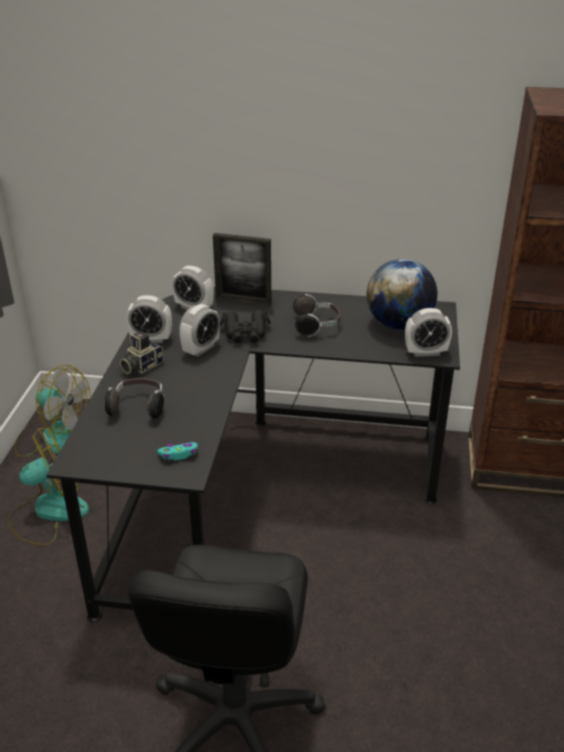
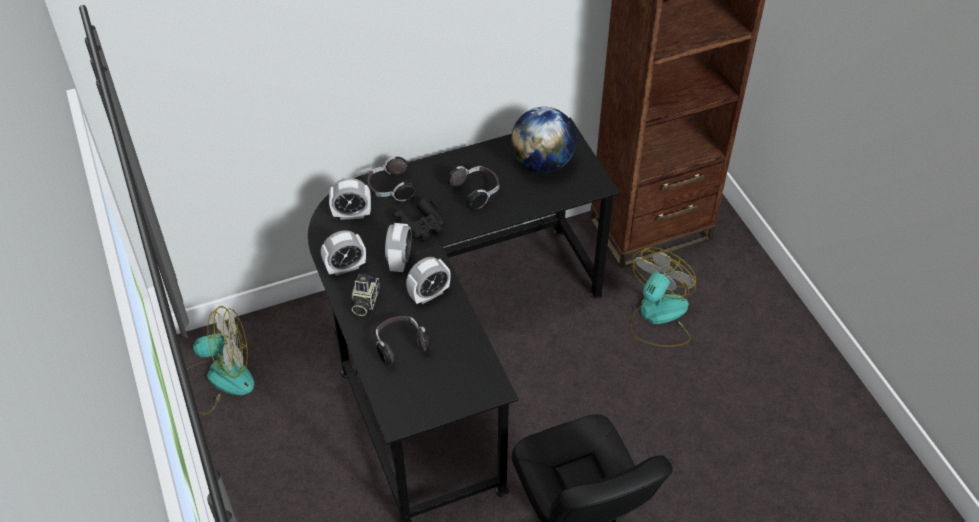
camera: 30 degrees left, 15 degrees up
(48, 512) = (285, 456): fan -> fan (658, 317)
(179, 454) = (473, 376): turquoise game controller -> none
(243, 301) = (390, 189): picture frame -> headphones
(425, 352) = (584, 187): alarm clock -> alarm clock (429, 294)

